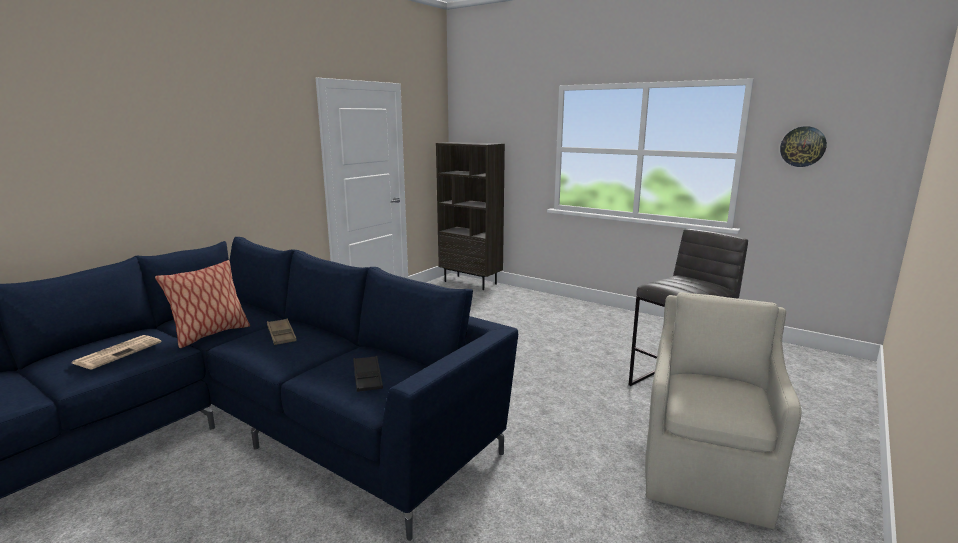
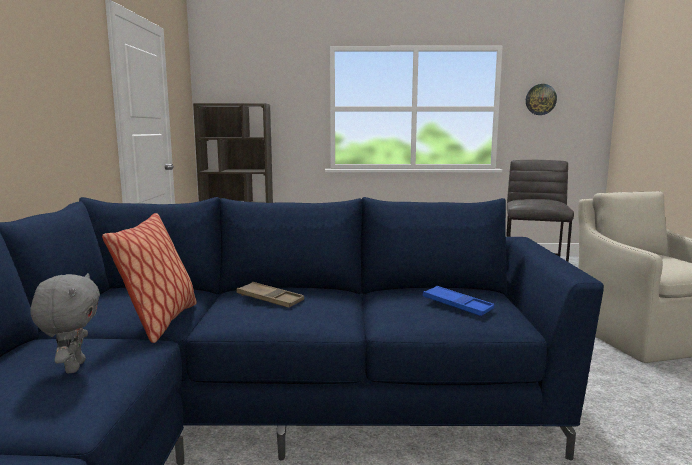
camera: 35 degrees left, 5 degrees down
(118, 352) = (73, 367): newspaper -> grey plush toy
(367, 377) = (457, 305): black tray -> blue tray

